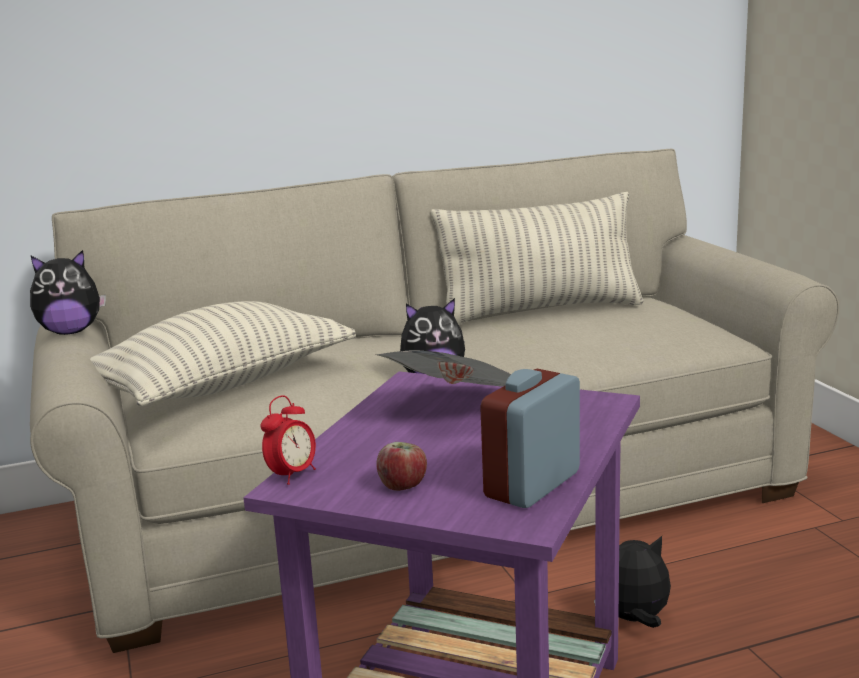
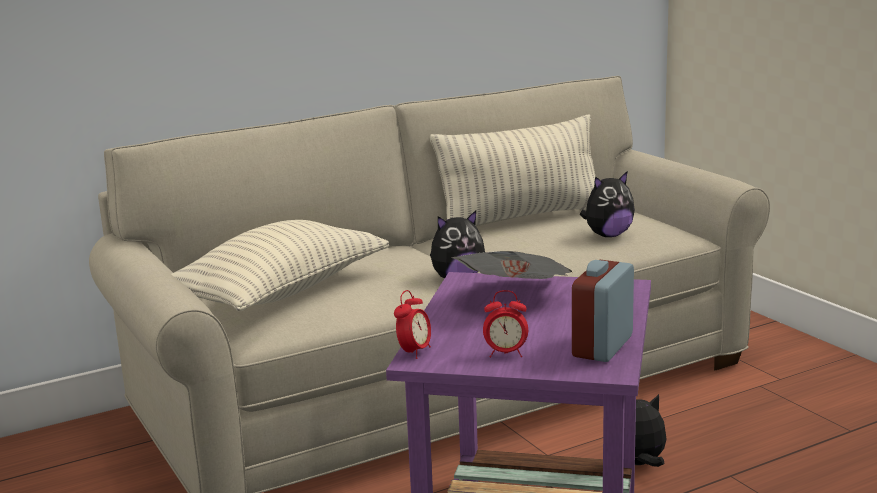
camera: 10 degrees left, 0 degrees up
(70, 332) = (138, 253): plush toy -> plush toy (608, 235)
(403, 486) = (506, 354): apple -> alarm clock

